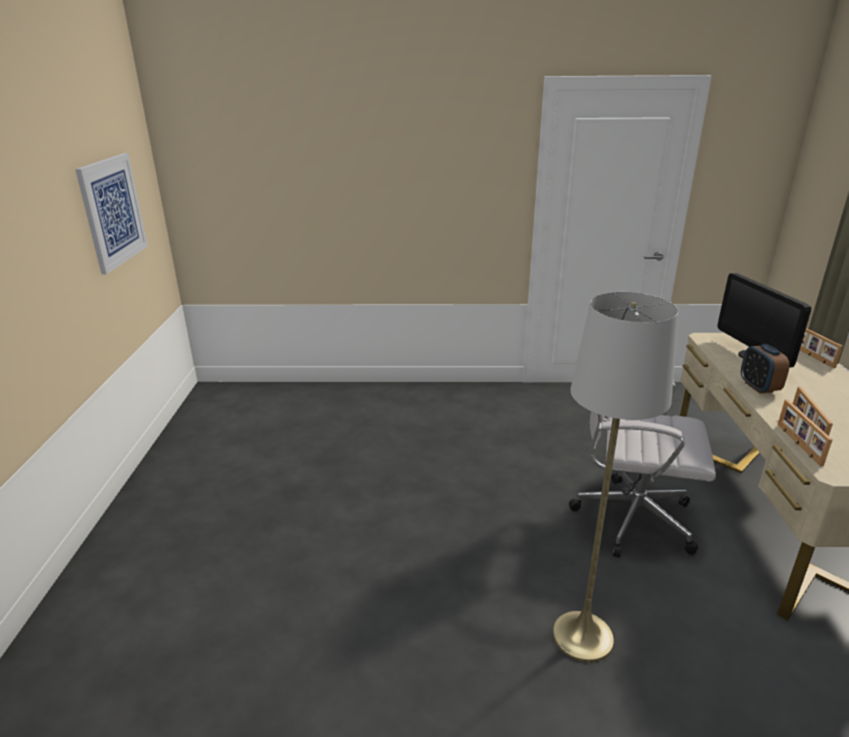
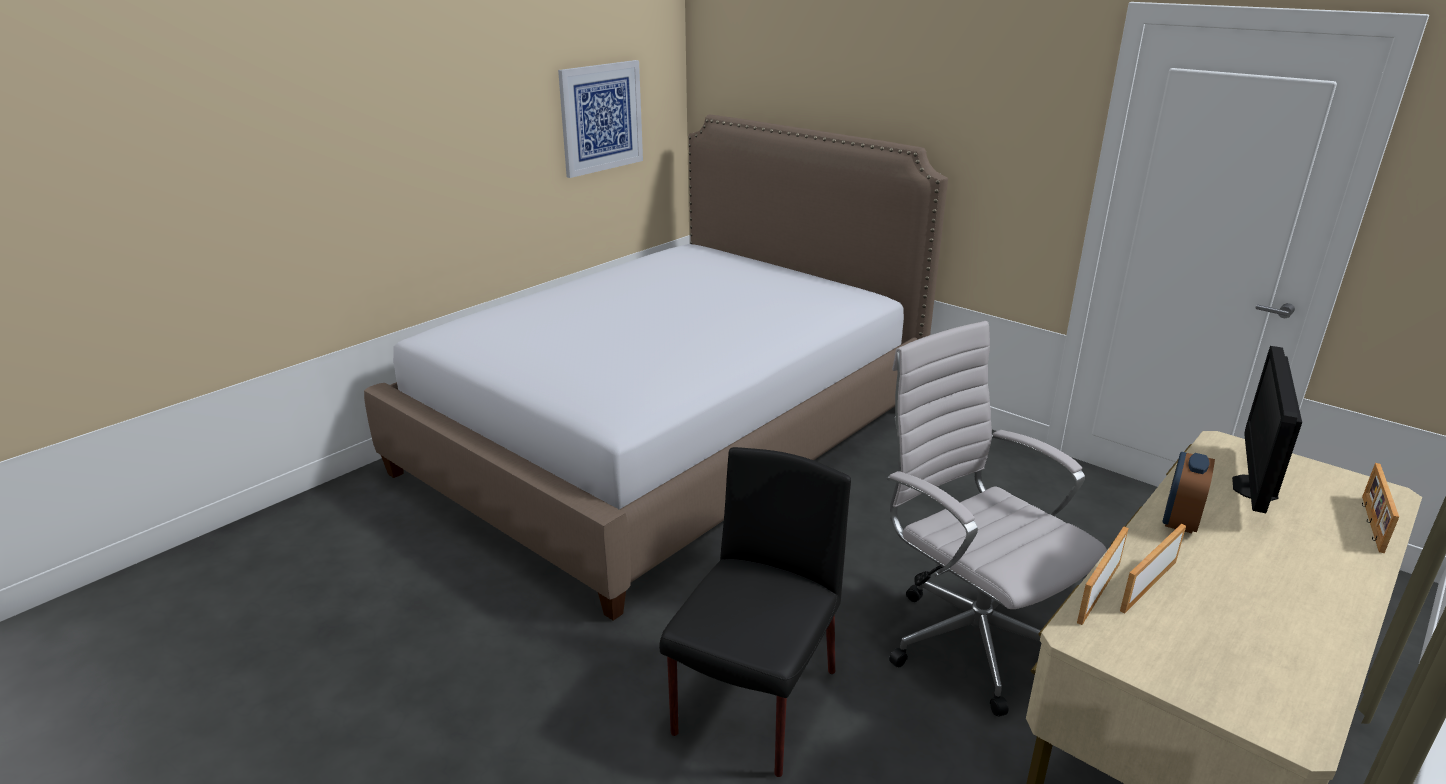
camera: 40 degrees right, 0 degrees up
(292, 478) = (669, 440): none -> bed
(582, 636) = (755, 704): grey floor lamp -> black chair

